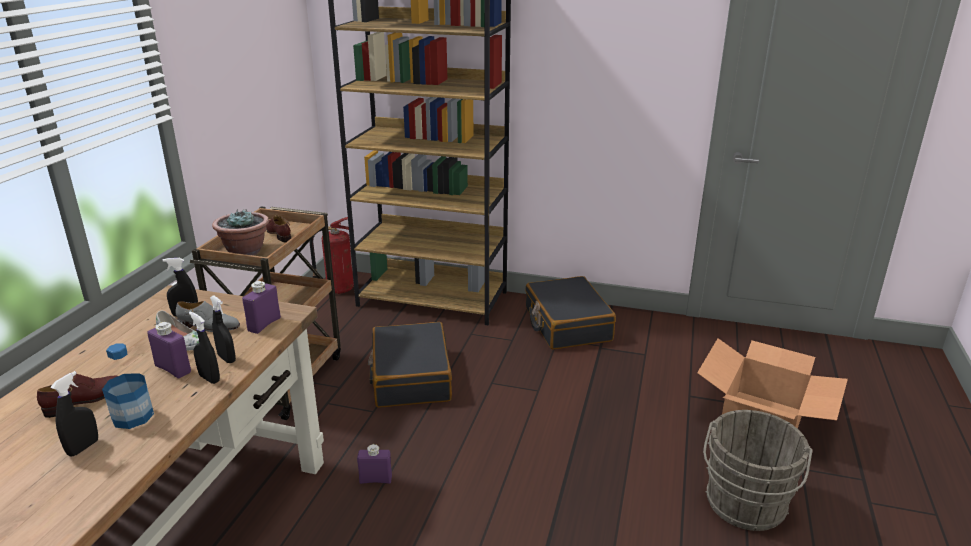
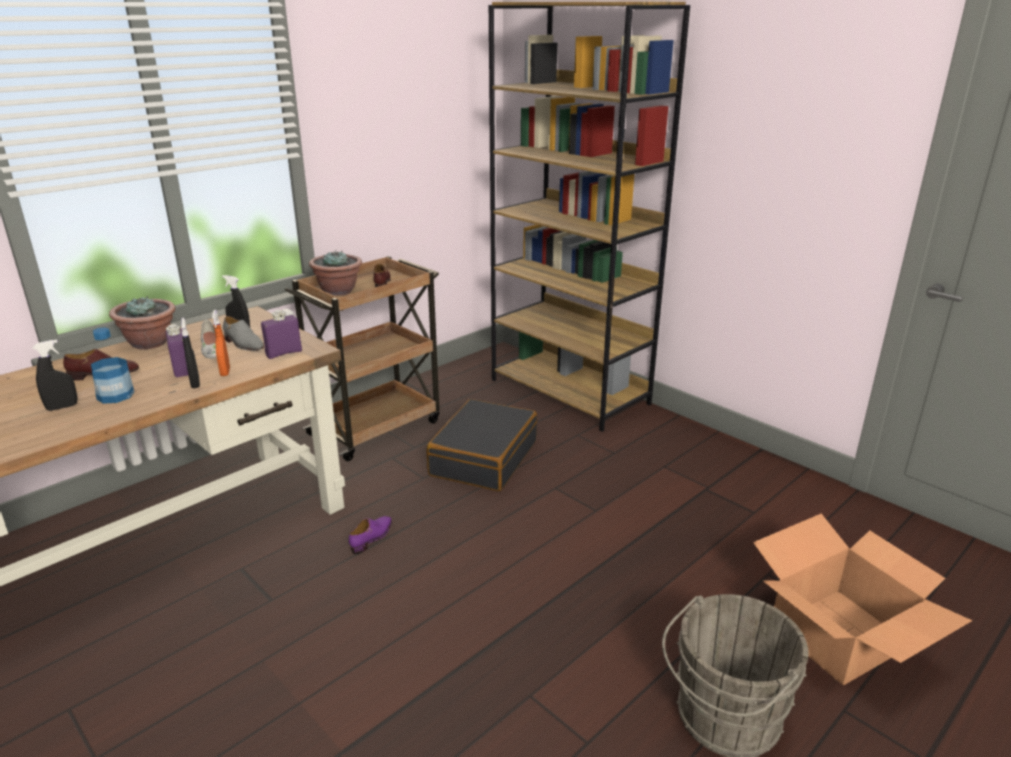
camera: 30 degrees right, 0 degrees up
(95, 353) = (150, 343): none -> potted plant
(227, 358) = (225, 372): black spray bottle -> orange spray bottle
(338, 289) = (489, 361): fire extinguisher -> none
(375, 479) = (372, 538): purple bottle -> purple shoe
(567, 324) = (689, 454): black suitcase -> none

